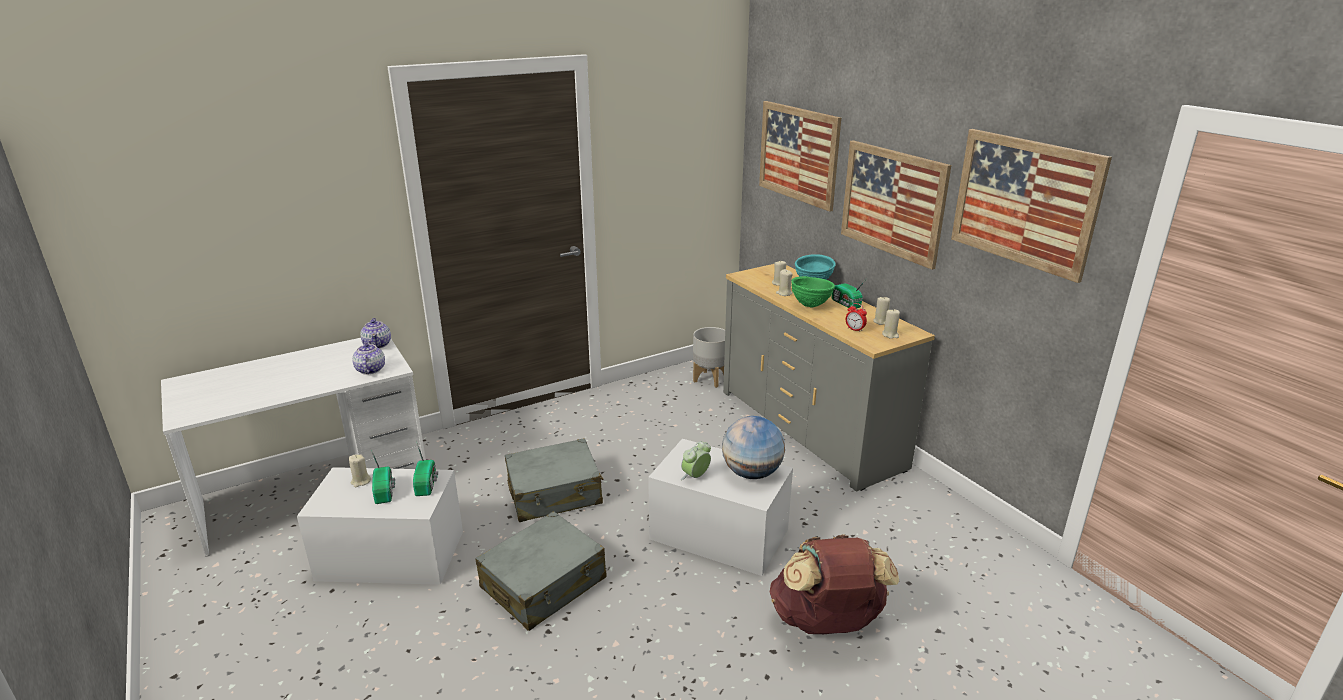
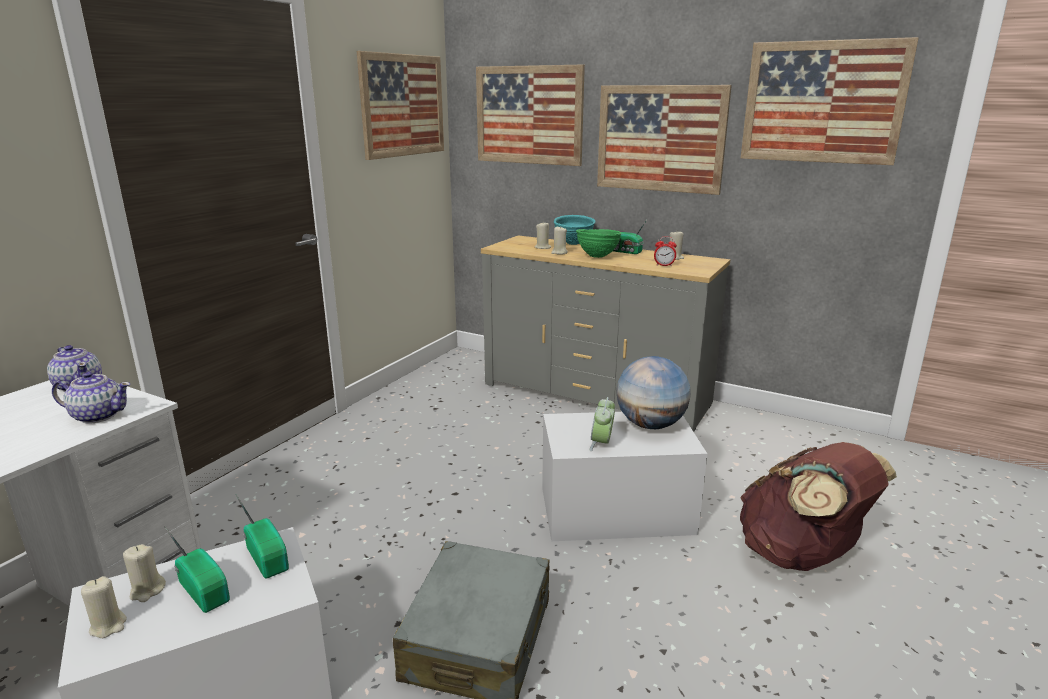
camera: 30 degrees left, 5 degrees down
(370, 370) = (98, 415): teapot -> teapot turned 135 degrees clockwise
(555, 493) = (394, 531): grey suitcase -> none
(687, 136) = (402, 105): none -> picture
(710, 379) = (460, 376): grey planter -> none
(890, 335) = (698, 264): beige candle -> beige candle (108, 626)

